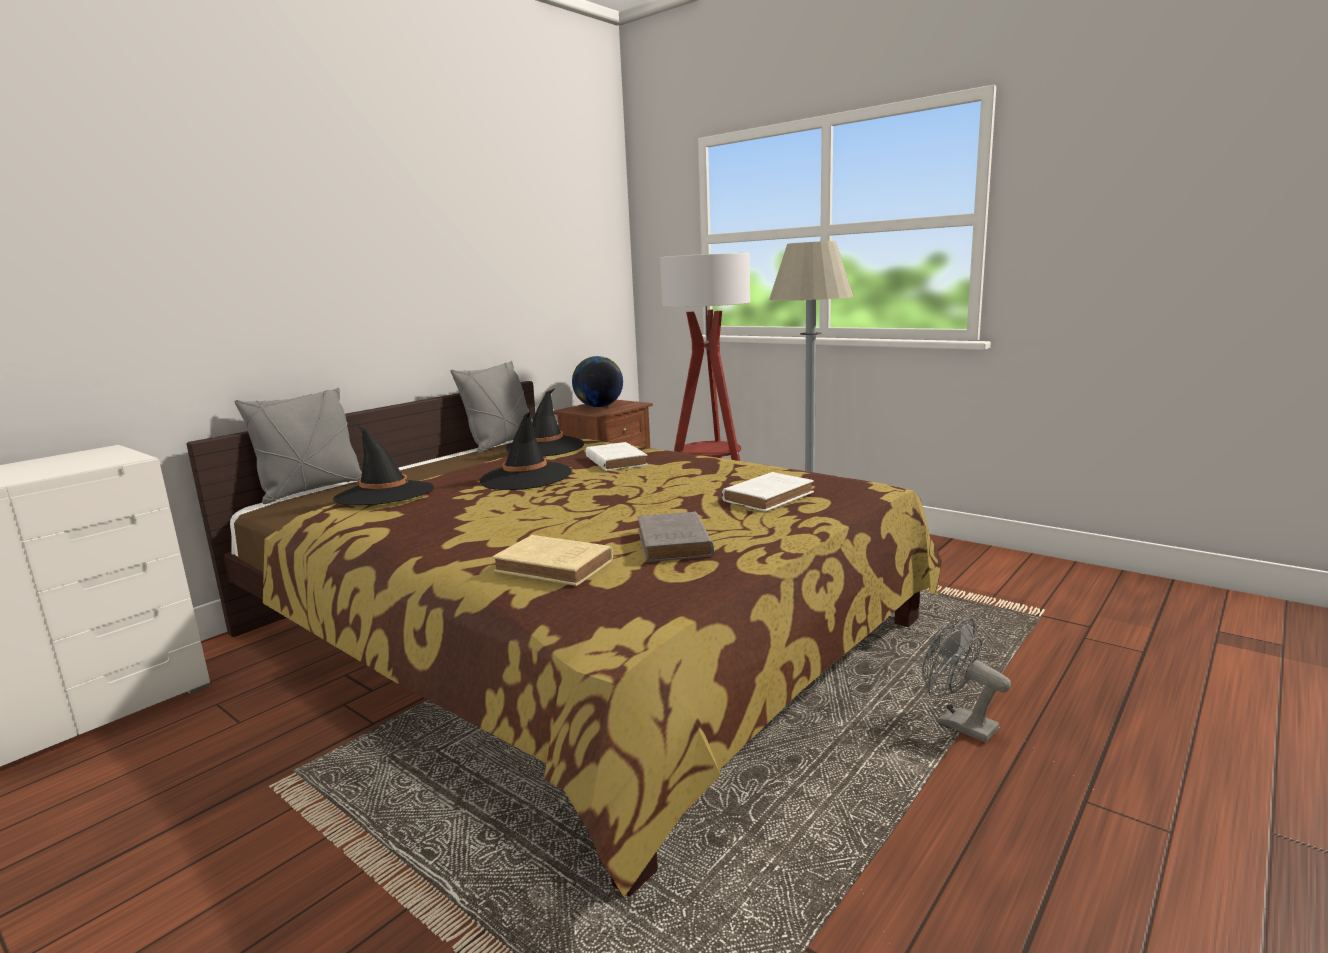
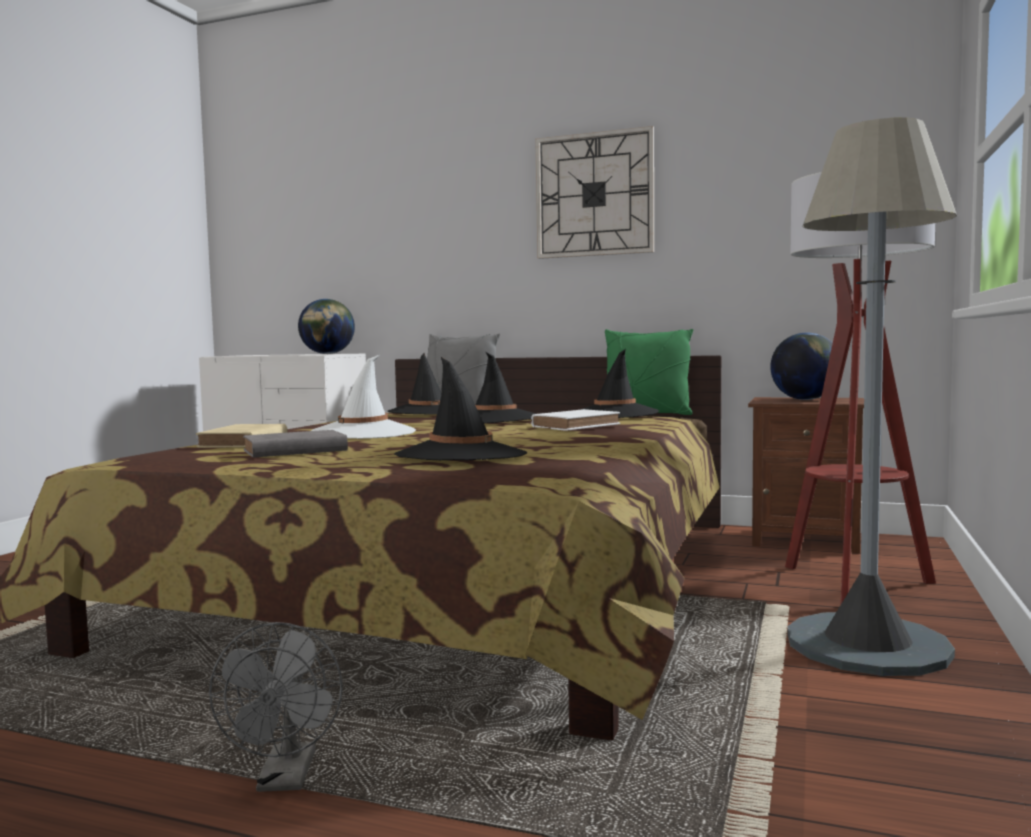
camera: 70 degrees right, 10 degrees down
(96, 457) = (327, 354): none -> globe
(404, 229) = (594, 195): none -> wall clock
(501, 444) = (646, 415): grey pillow -> green pillow
(558, 519) = (364, 433): none -> white hat
(770, 496) = (461, 456): white book -> black hat
(957, 723) = (285, 779): grey fan -> grey fan turned 150 degrees clockwise

